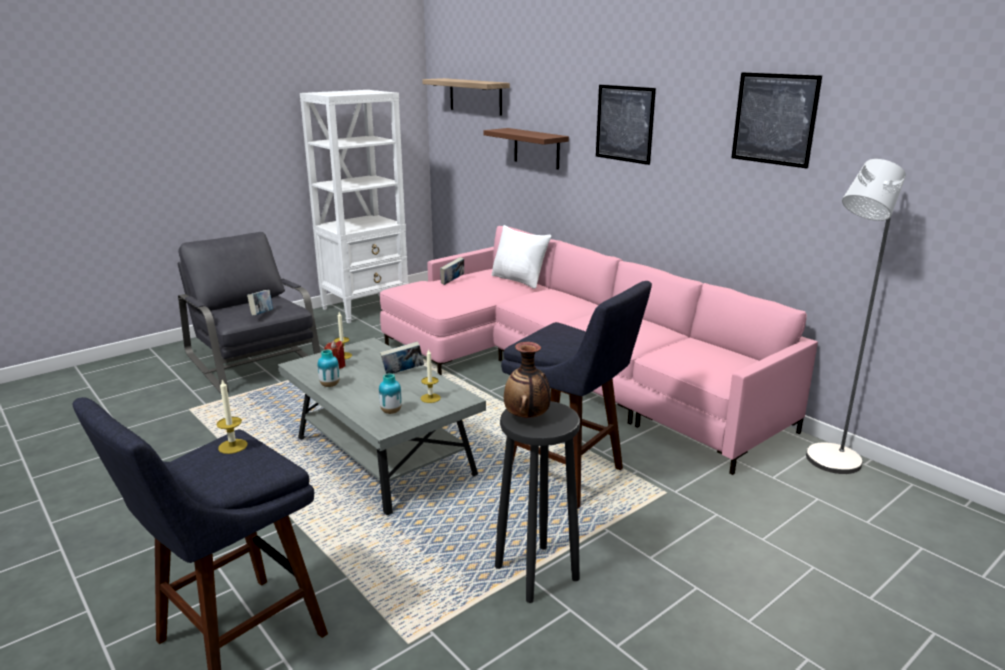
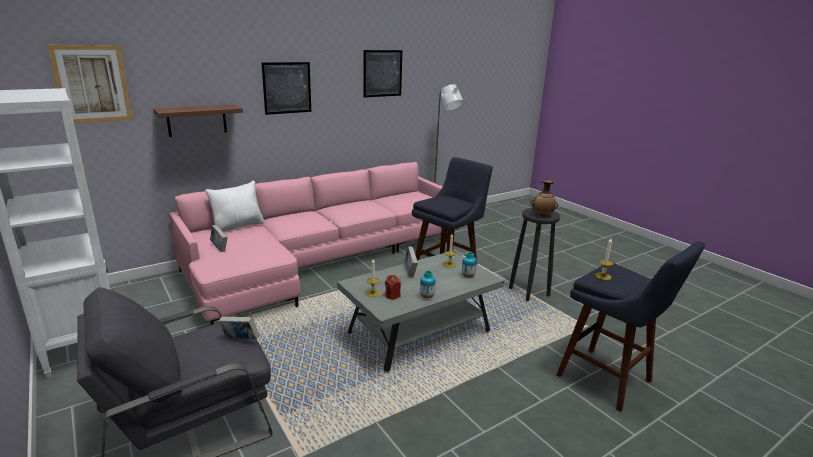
camera: 85 degrees left, 0 degrees up
(475, 96) = (92, 84): shelf -> picture

